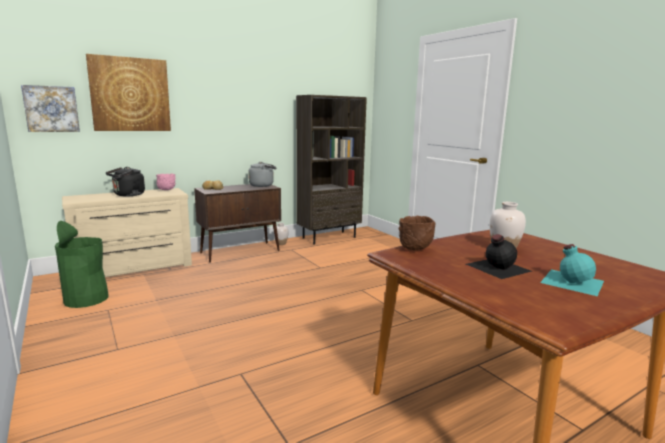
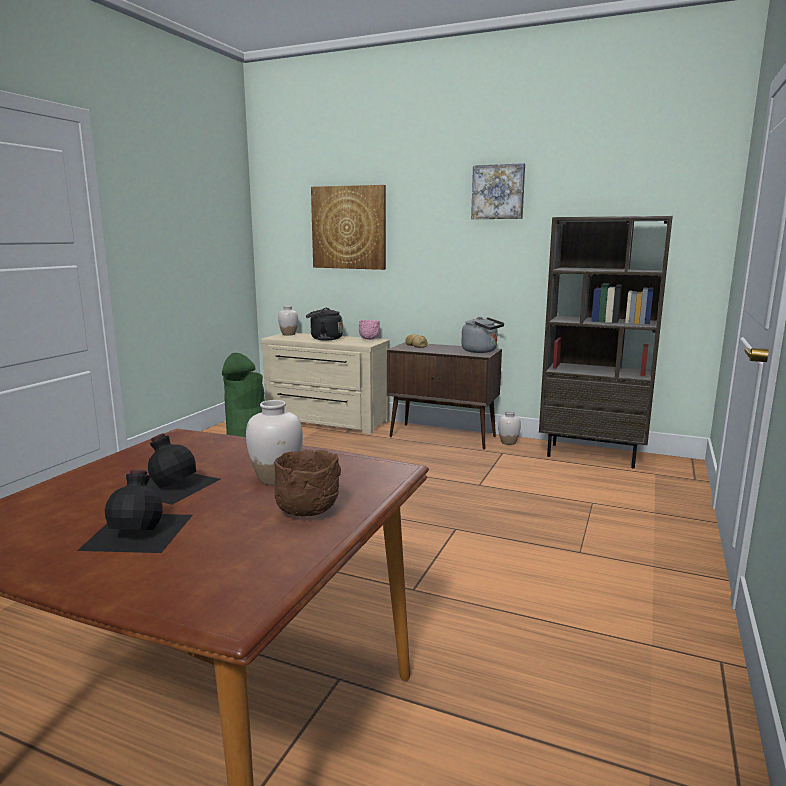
camera: 55 degrees right, 0 degrees up
(51, 109) = (284, 245): picture -> picture (498, 192)
(77, 197) = (289, 334): none -> white vase
(415, 249) = (213, 441): brown bowl -> brown bowl (307, 513)
(571, 281) = (140, 531): turquoise bottle -> black bottle

